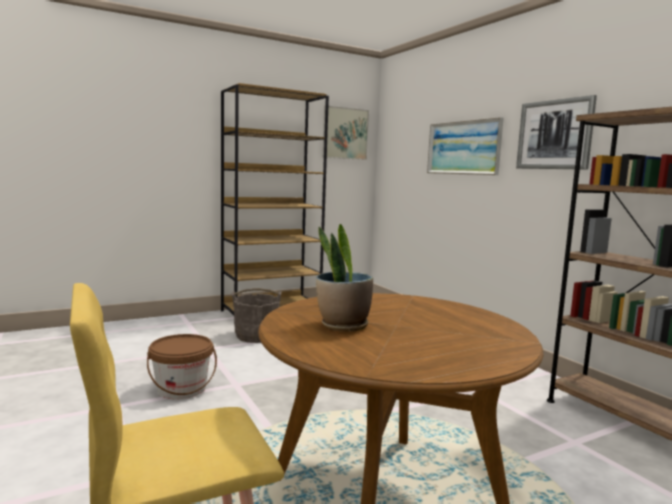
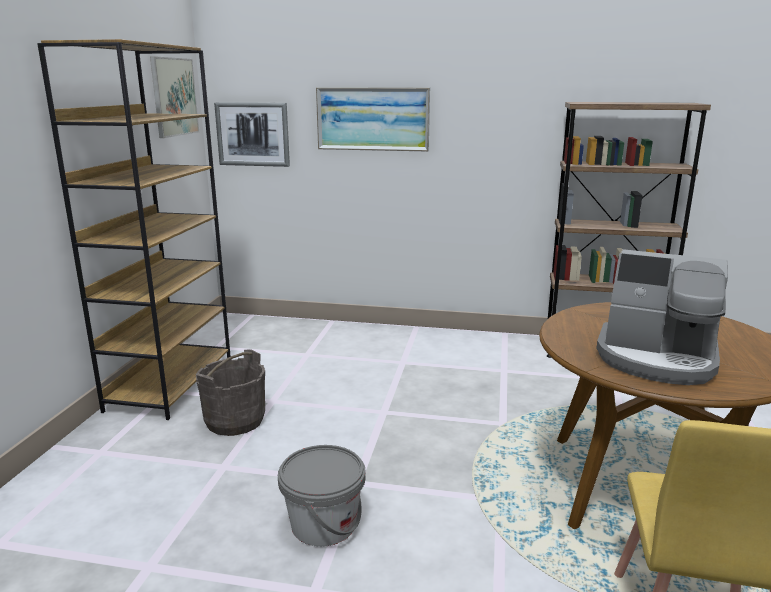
camera: 50 degrees left, 10 degrees up
(181, 389) = (324, 524): brown bucket -> grey bucket
(343, 326) = (656, 359): potted plant -> coffee machine
(554, 134) = (496, 110): picture -> picture (253, 134)

